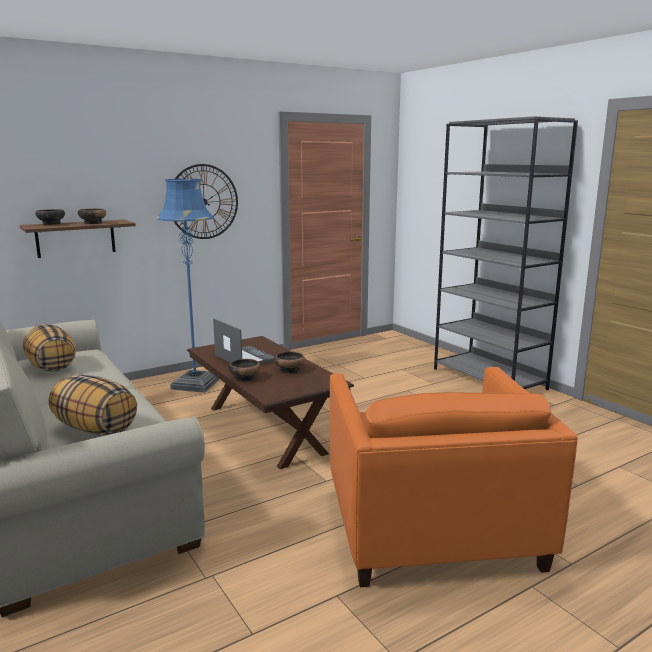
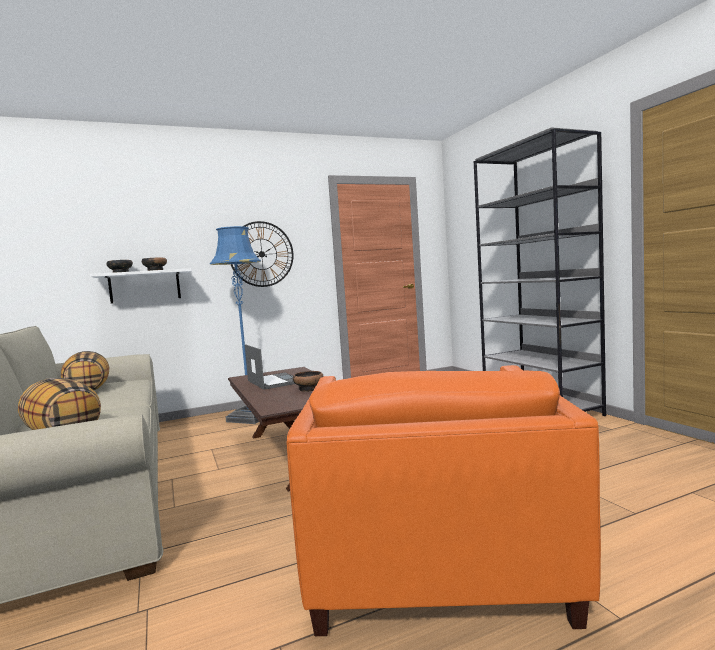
camera: 10 degrees right, 10 degrees down
(76, 238) = (145, 286): brown shelf -> white shelf
(245, 378) = (260, 396): bowl -> none

